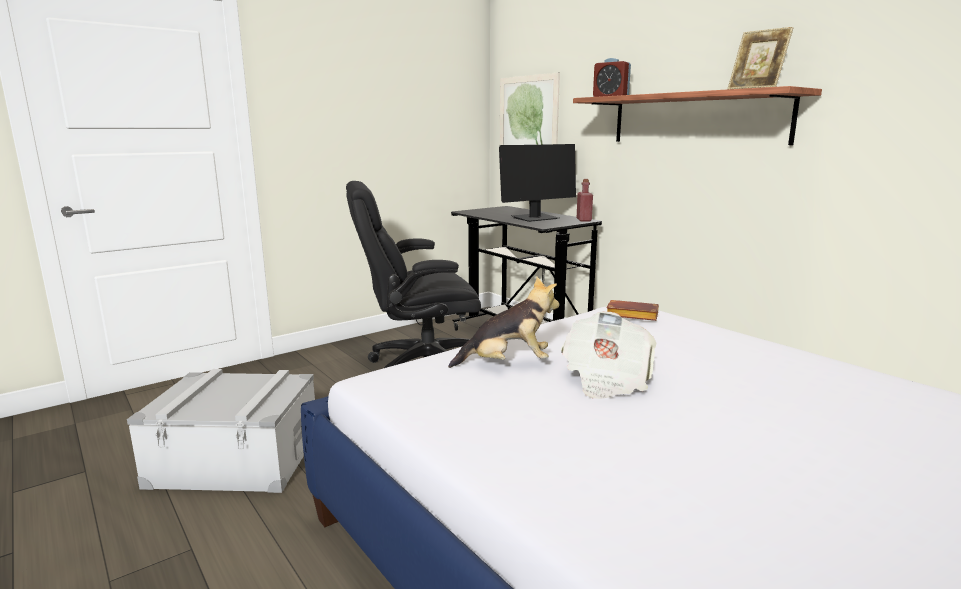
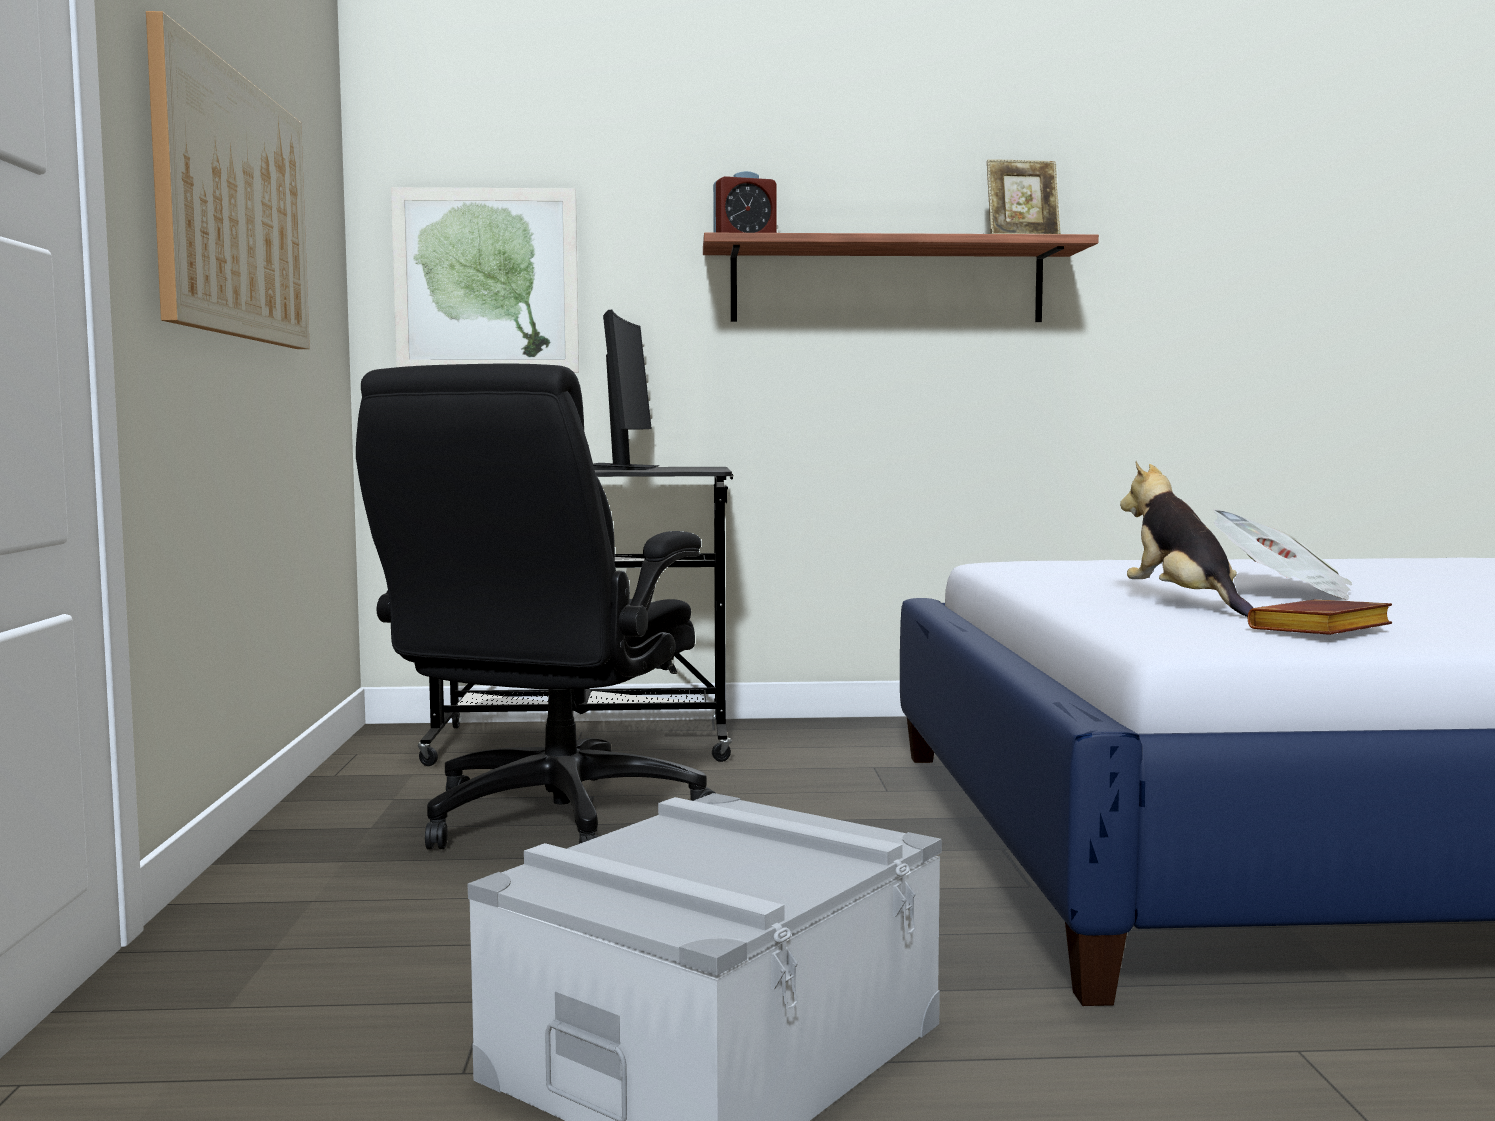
camera: 55 degrees left, 10 degrees down
(360, 111) = (233, 207): none -> picture
(507, 364) = (1184, 604): plush toy -> plush toy turned 45 degrees counterclockwise
(583, 220) = (701, 466): red bottle -> none
(630, 315) = (1055, 561): brown book -> brown book (1321, 631)

